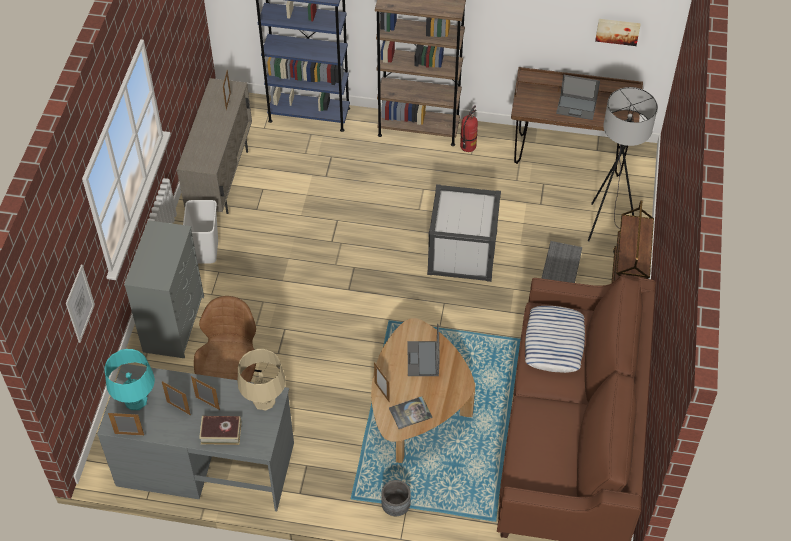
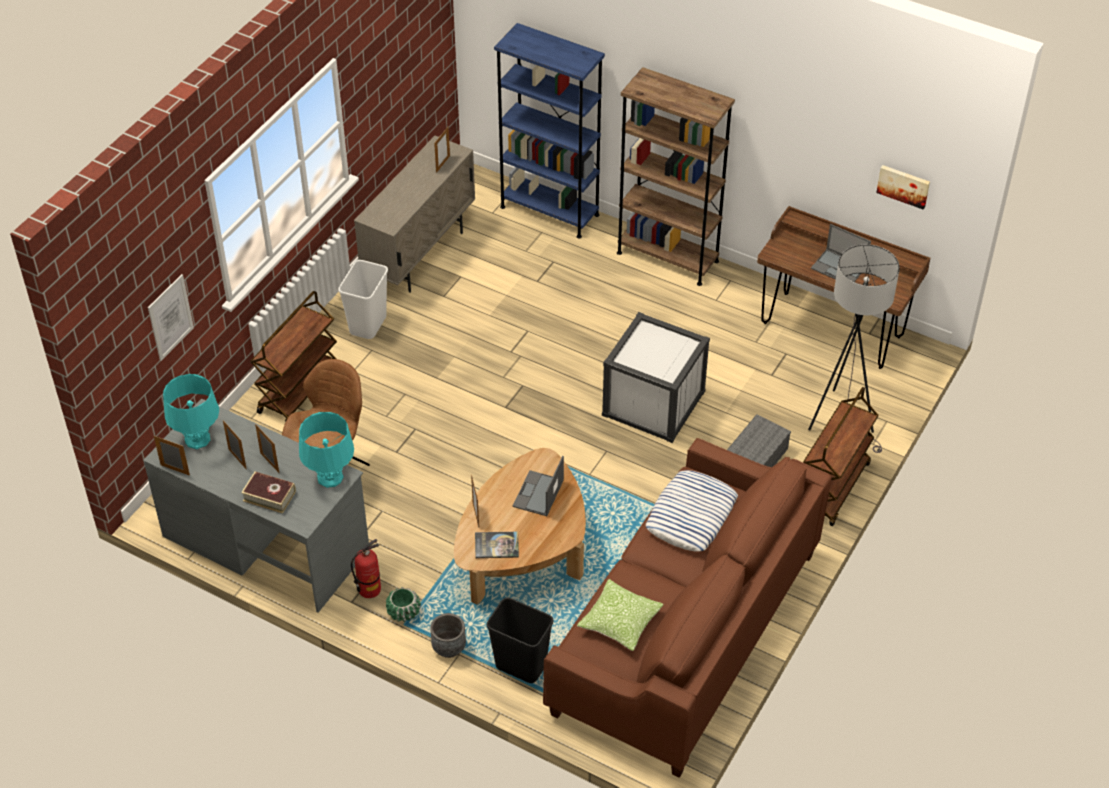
camera: 20 degrees right, 5 degrees down
(174, 323) = (299, 390): grey dresser -> brown cart
(264, 401) = (330, 477): beige table lamp -> turquoise table lamp
(346, 488) = (403, 612): none -> green planter
(458, 504) = (520, 666): none -> black trash can
(468, 146) = (716, 290): fire extinguisher -> fire extinguisher (369, 589)
(541, 448) = (620, 621): none -> pillow

